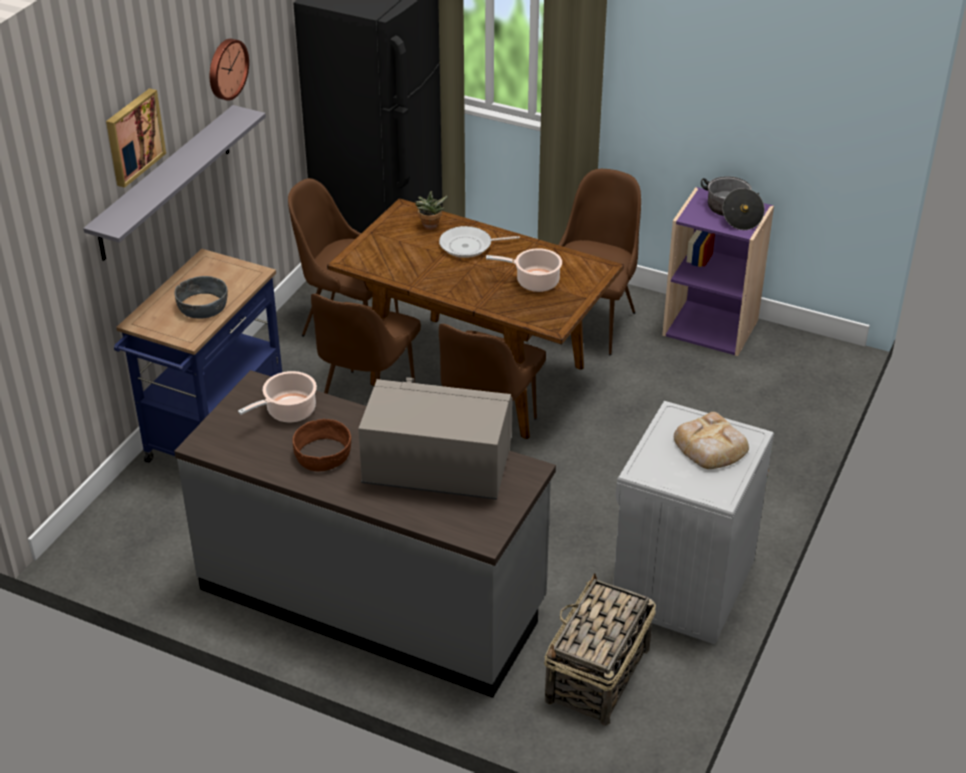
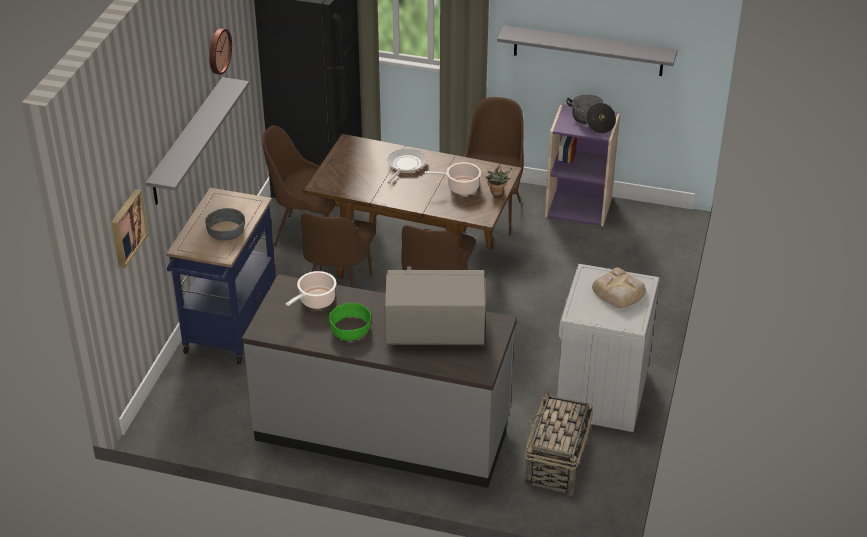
camera: 10 degrees left, 0 degrees up
(133, 136) = (170, 110): picture -> picture (127, 227)
(323, 454) = (350, 328): brown bowl -> green bowl
(430, 227) = (372, 154): potted plant -> potted plant (497, 193)
(469, 246) = (405, 165): frying pan -> frying pan turned 135 degrees clockwise
(735, 117) = (588, 51): none -> grey shelf

